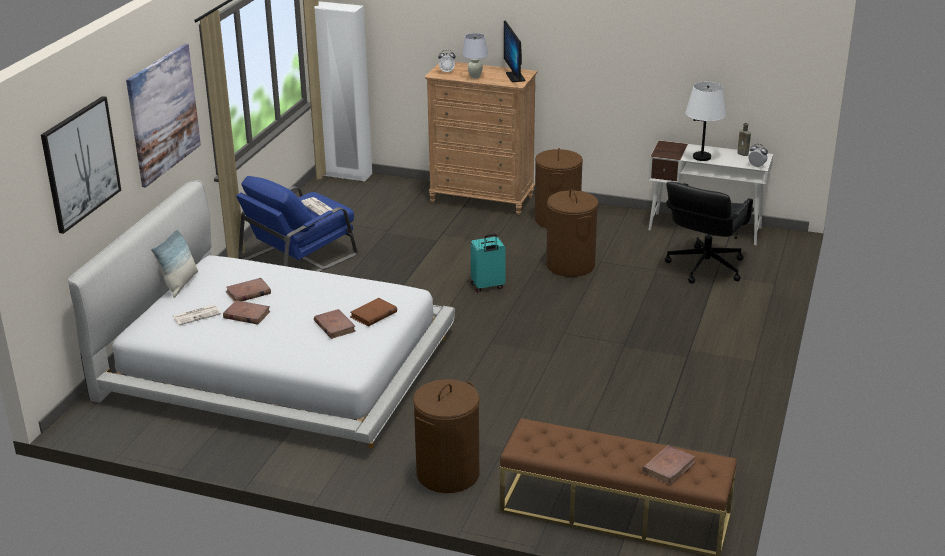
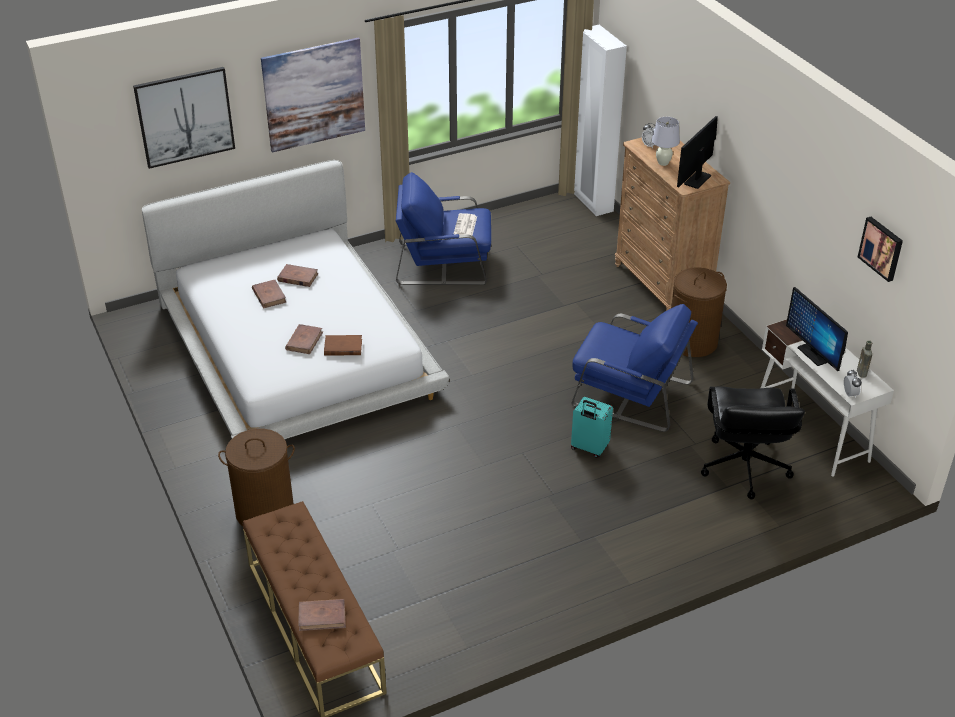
camera: 45 degrees right, 10 degrees up
(180, 284) = (273, 244): pillow -> none
(197, 315) = (242, 277): newspaper -> none
(487, 286) = (534, 372): turquoise suitcase -> turquoise suitcase (589, 448)
(570, 265) = (630, 393): brown laundry basket -> blue armchair
(702, 157) = (814, 354): white table lamp -> monitor
(704, 267) = (743, 468): black office chair -> black office chair turned 75 degrees counterclockwise
(731, 45) = (882, 248): none -> picture

